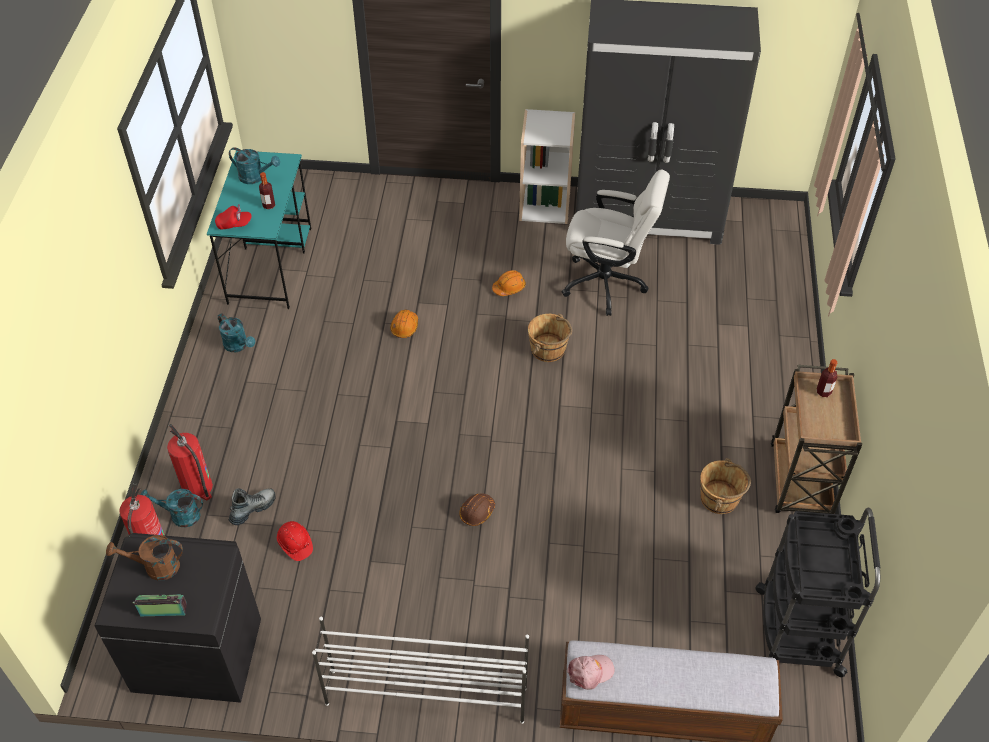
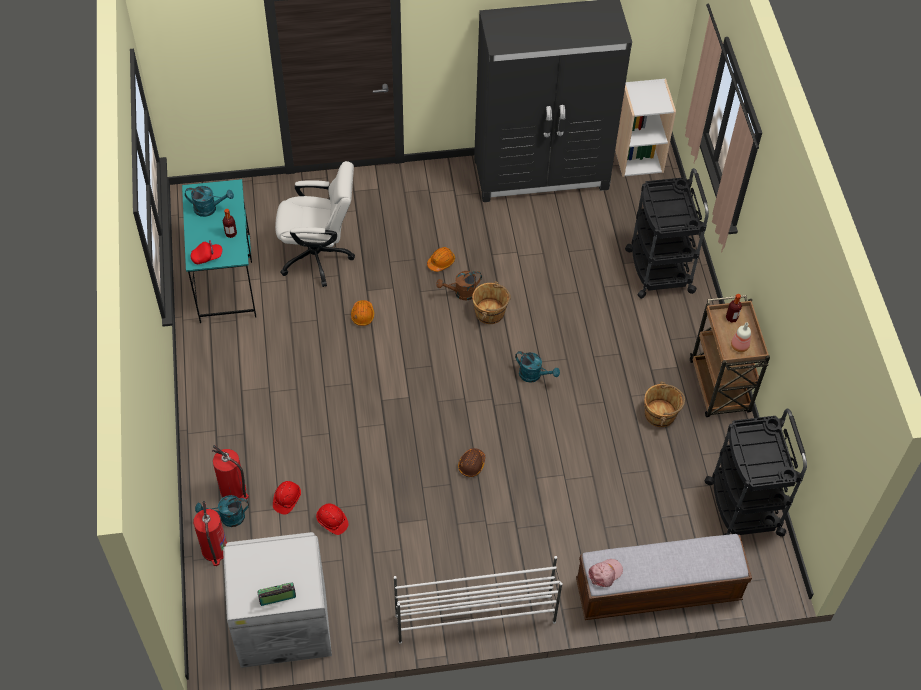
camera: 15 degrees left, 5 degrees up
(155, 567) = (258, 565): brown watering can -> brown watering can (461, 293)
(197, 649) = (282, 622): black washing machine -> white washing machine
(238, 346) = (224, 359): turquoise watering can -> turquoise watering can (534, 375)
(253, 509) = (287, 499): boot -> red hard hat
(545, 205) = (450, 178): bookcase -> bookcase (639, 158)
(608, 284) = (524, 244): white office chair -> white office chair (320, 257)
(758, 338) = (659, 270): none -> black cart
(826, 426) = (740, 346): none -> bottle

